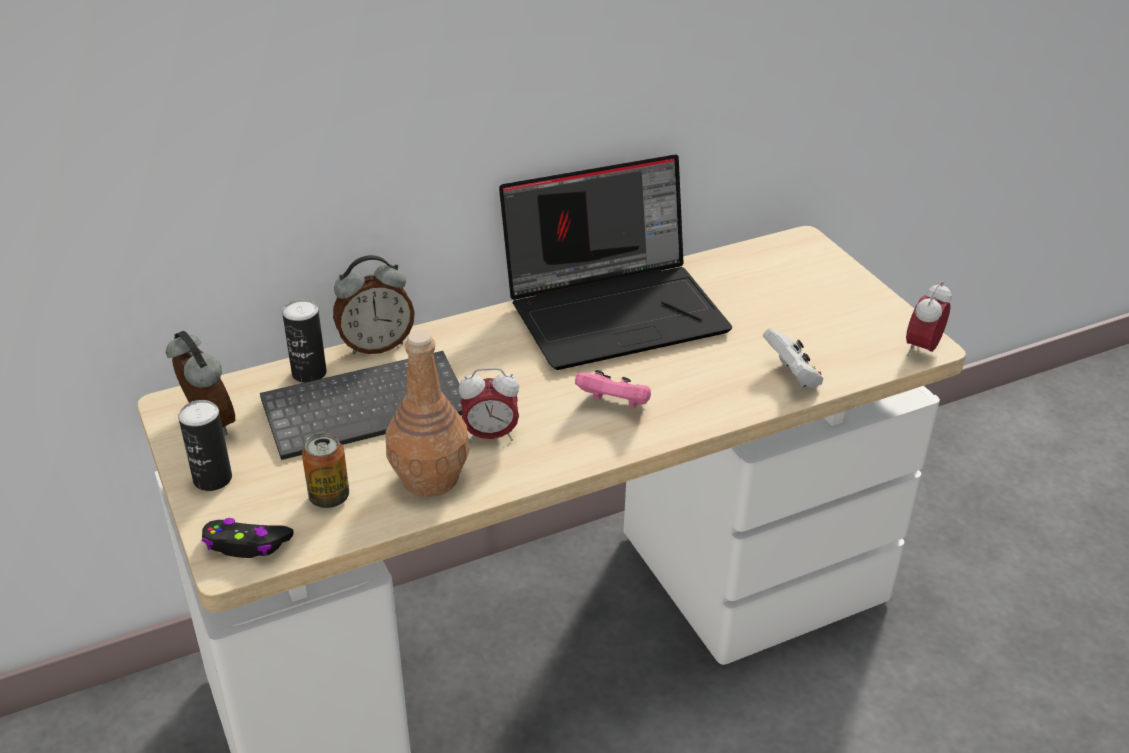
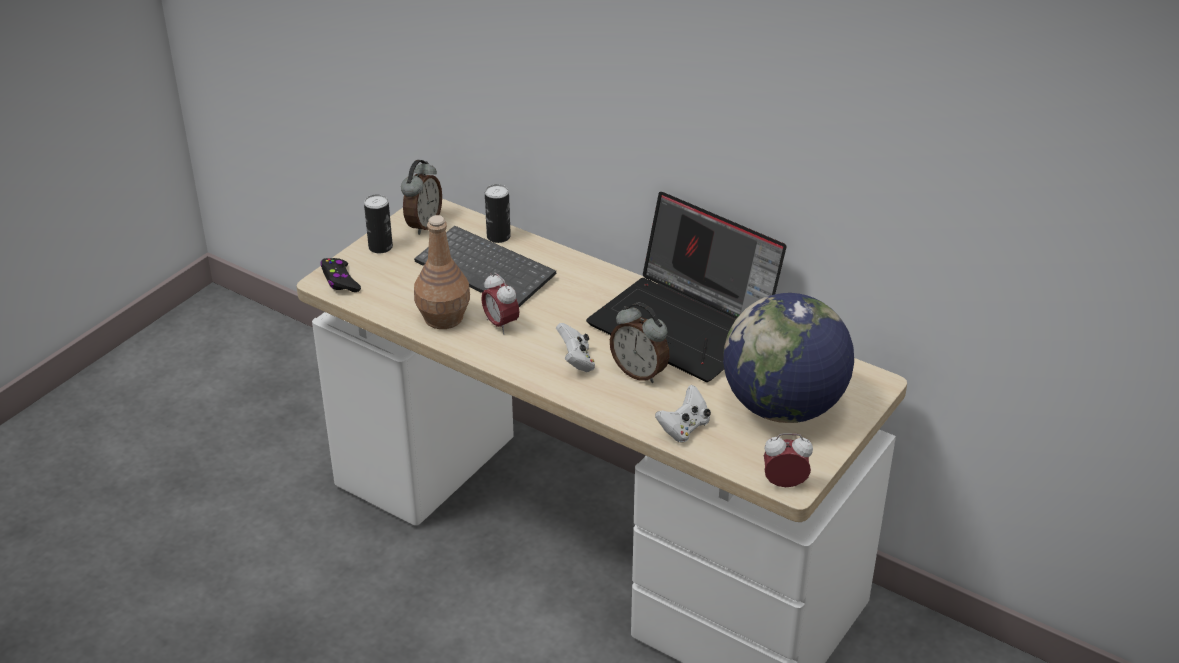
camera: 60 degrees right, 0 degrees up
(329, 497) = (398, 290): can -> none
(376, 345) = (548, 248): alarm clock -> alarm clock (640, 372)
(614, 405) = (576, 361): pink game controller -> white game controller
(802, 304) = (783, 407): none -> globe

